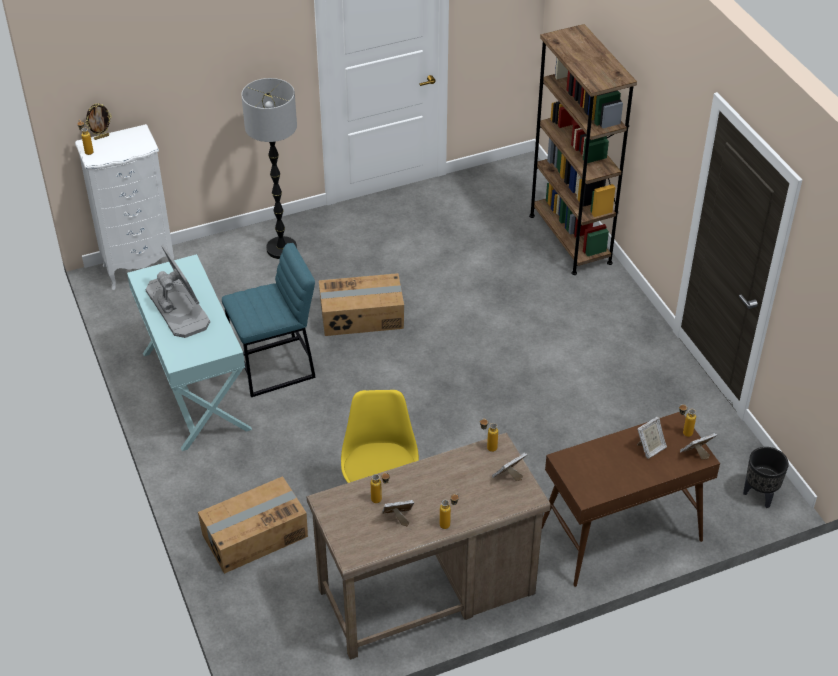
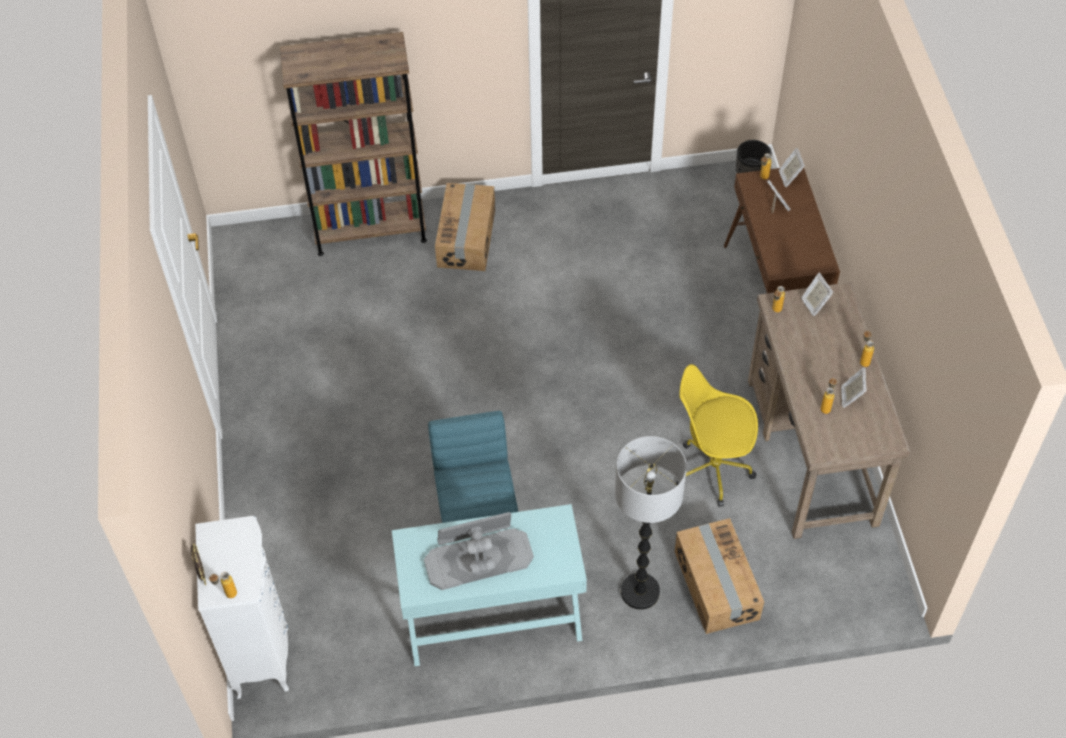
camera: 75 degrees left, 10 degrees up
(281, 248) = (282, 497): floor lamp -> floor lamp (639, 592)
(362, 316) = (426, 437): cardboard box -> cardboard box (467, 237)

